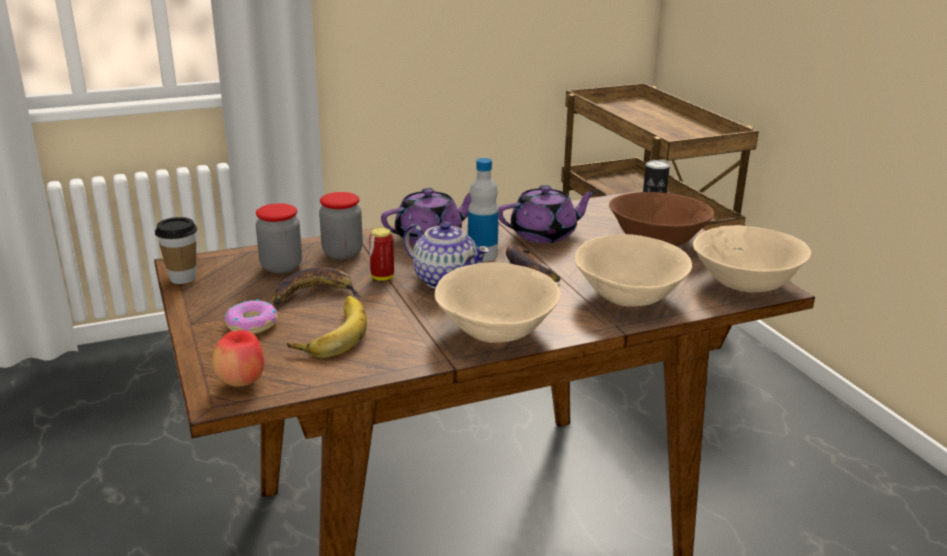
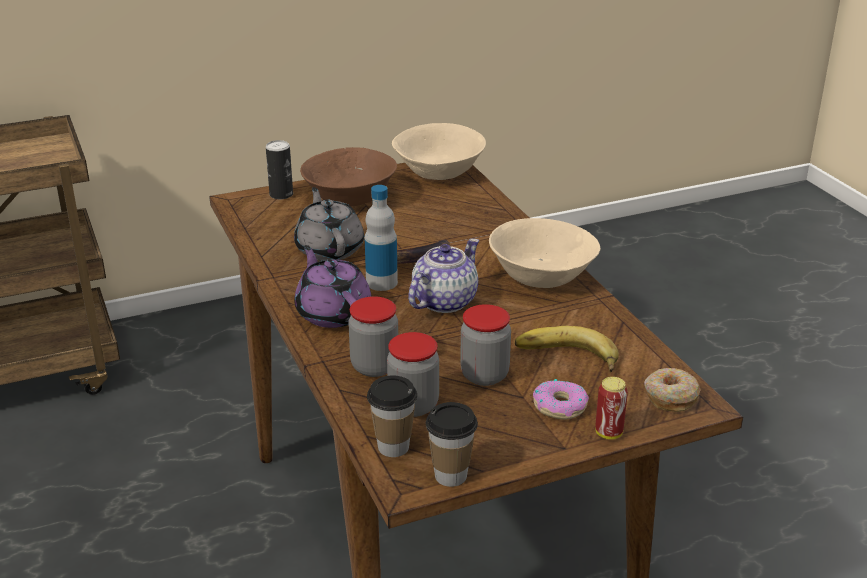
camera: 90 degrees left, 5 degrees up
(230, 259) = (393, 447): none -> cup
(241, 382) = (670, 397): apple -> donut
(314, 294) = (484, 375): banana -> jar
(382, 277) = (439, 337): can -> can (608, 433)
(545, 234) = (329, 249): purple teapot -> grey teapot
(628, 295) = (467, 218): beige bowl -> none

